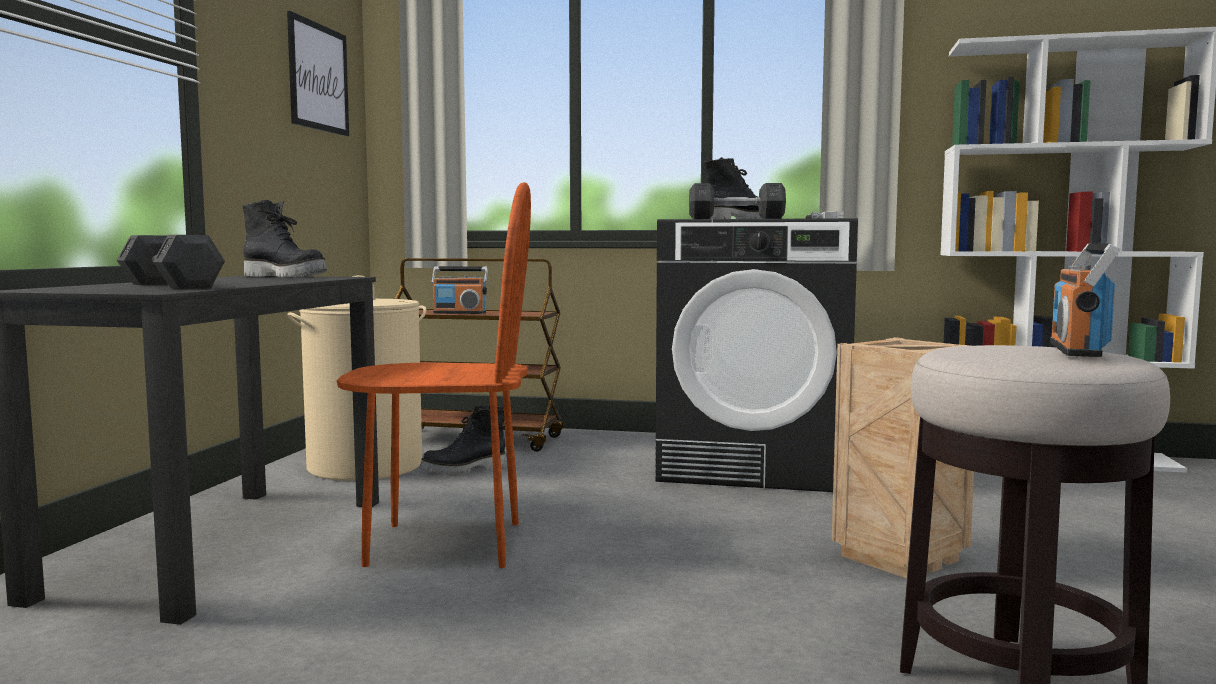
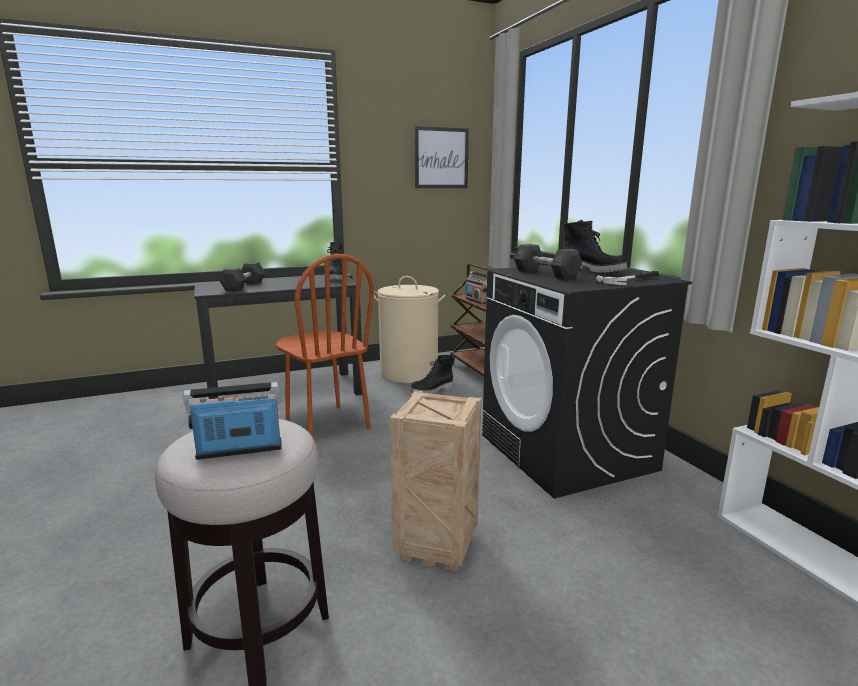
camera: 55 degrees right, 10 degrees up
(464, 470) = (432, 391): black boot -> black boot turned 60 degrees counterclockwise

